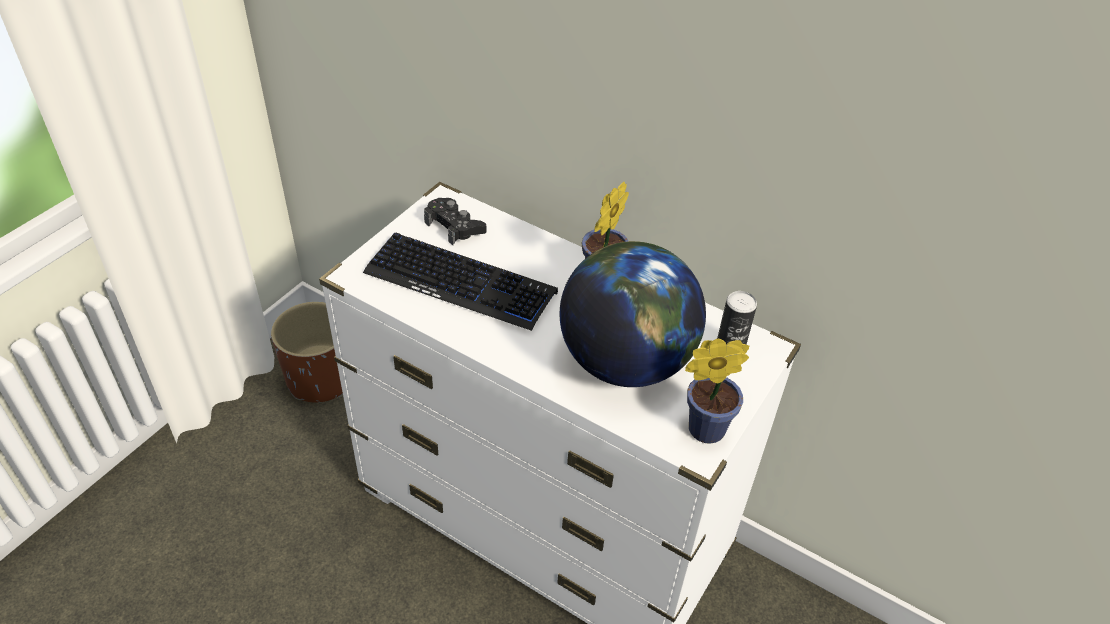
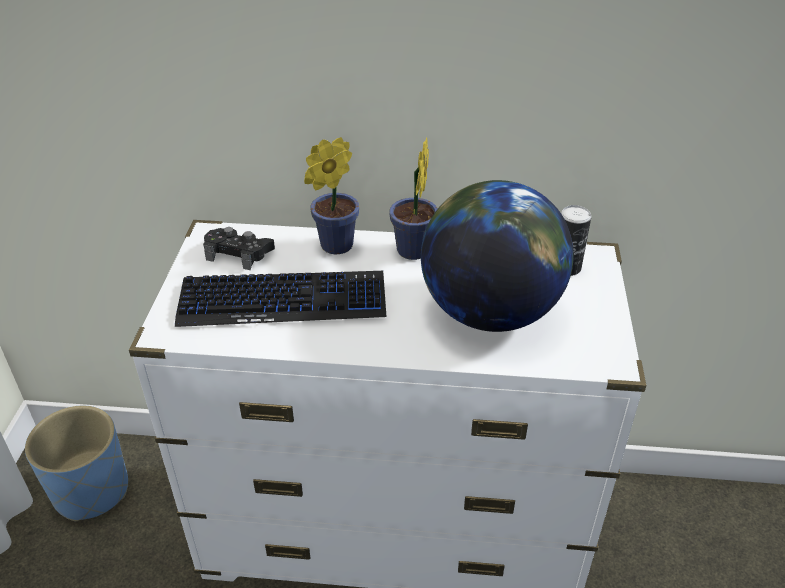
camera: 25 degrees left, 5 degrees down
(320, 380) = (91, 491): brown planter -> blue planter
(701, 429) = (599, 342): potted plant -> potted plant (332, 246)

